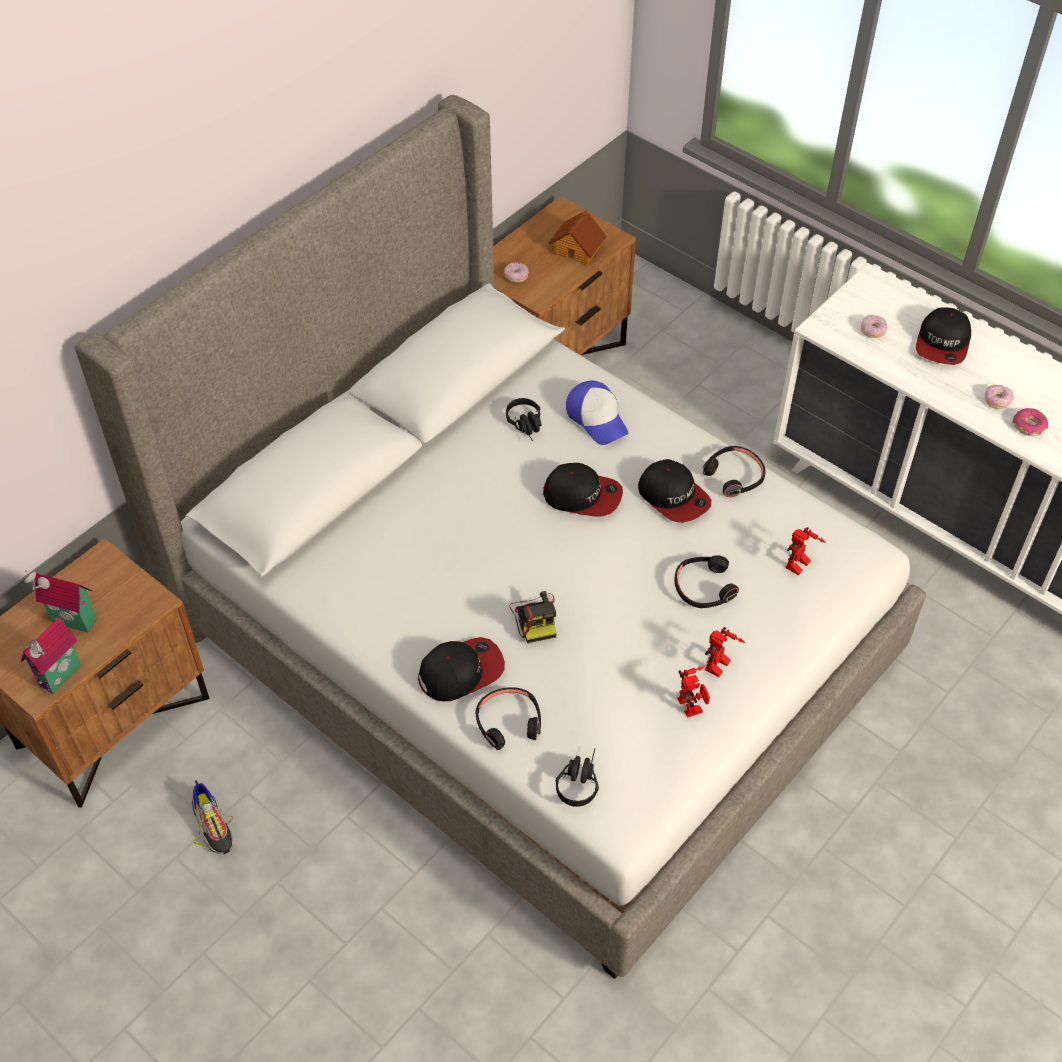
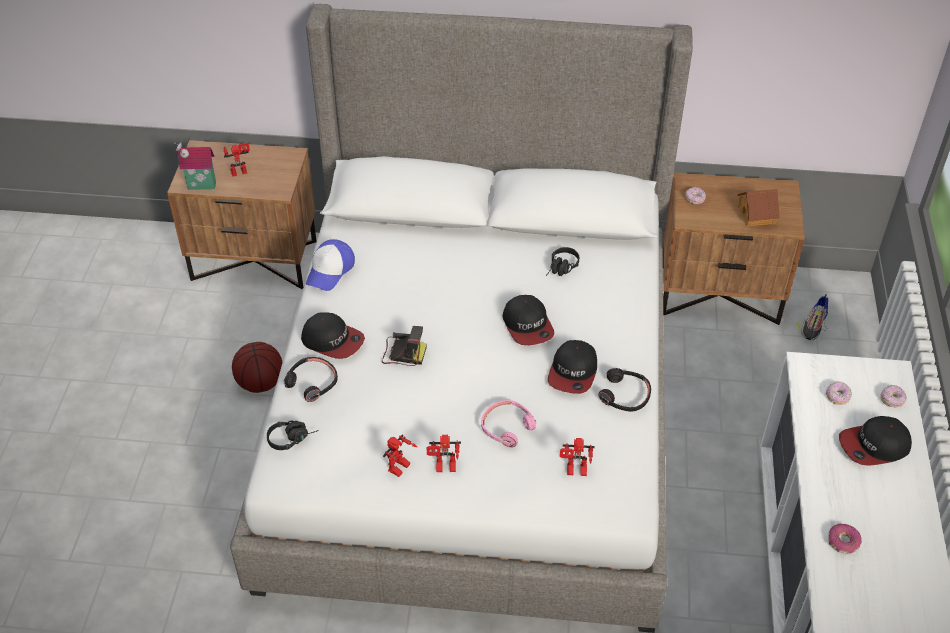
camera: 55 degrees right, 5 degrees down
(73, 623) = (239, 170): toy house -> toy robot
(213, 824) = (220, 340): shoe -> shoe (814, 324)
(319, 817) = (260, 383): none -> basketball
(535, 618) = (402, 353): camera -> camera turned 120 degrees counterclockwise
(597, 418) = (604, 299): cap -> cap (330, 270)
(704, 588) = (507, 427): black headphones -> pink headphones
(997, 401) = (848, 508): donut -> donut (892, 400)

